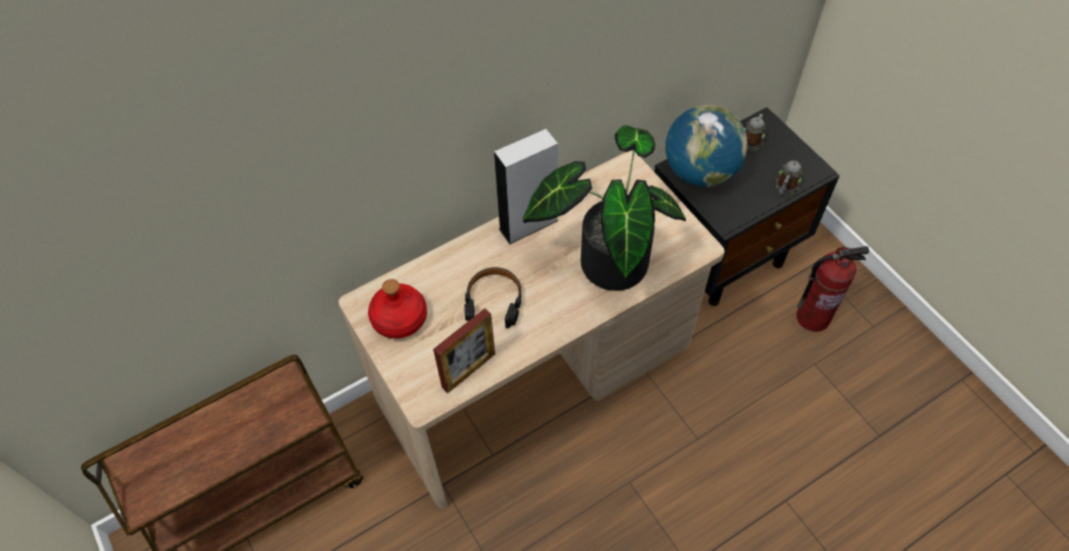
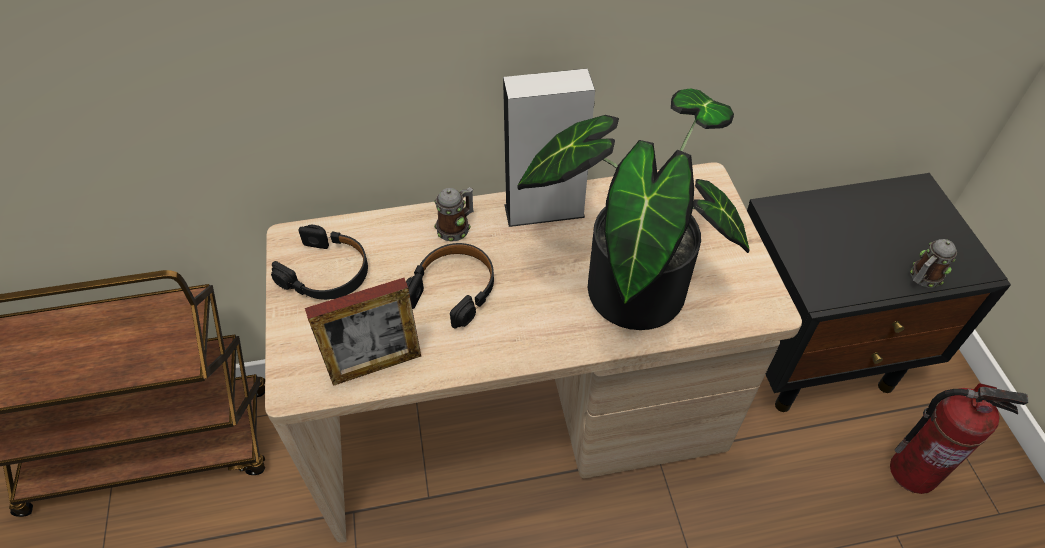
camera: 20 degrees right, 5 degrees down
(400, 319) = (327, 272): red bottle -> black headphones
(700, 172) = (808, 224): globe -> none
(752, 141) = (894, 207): mug -> mug (456, 227)

